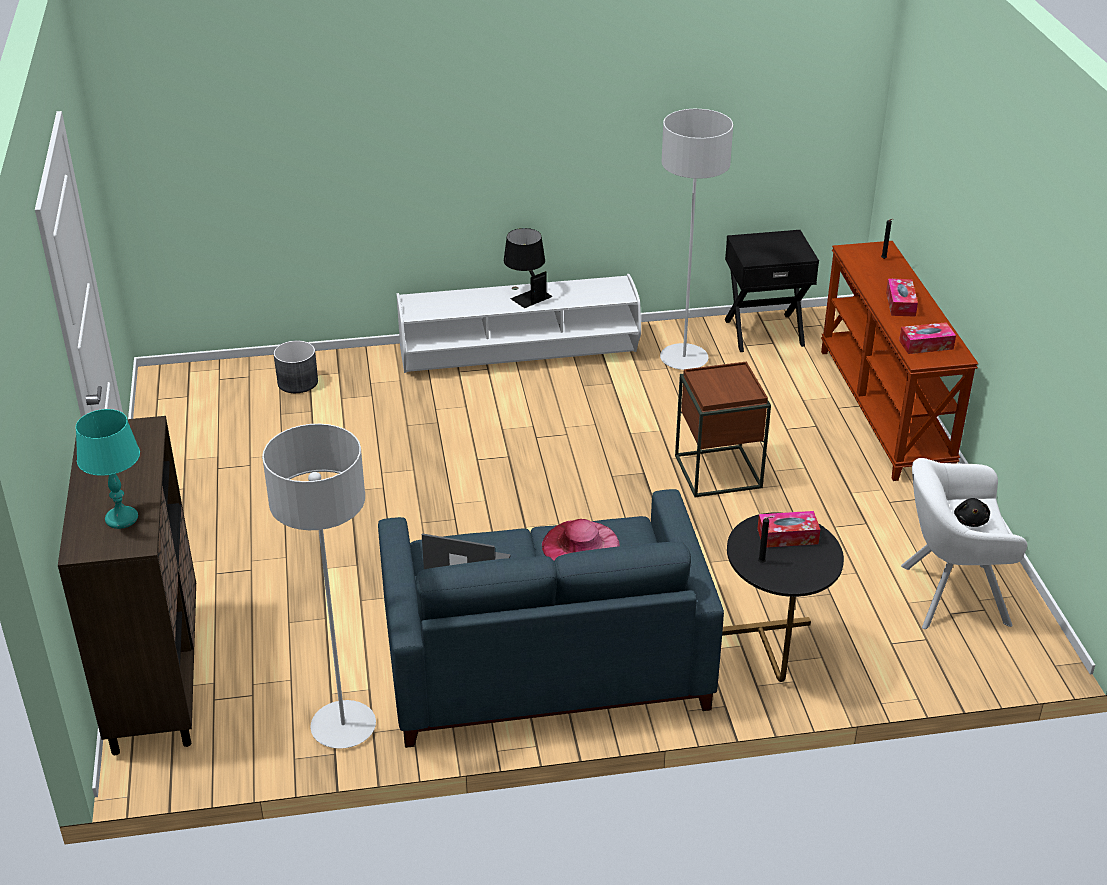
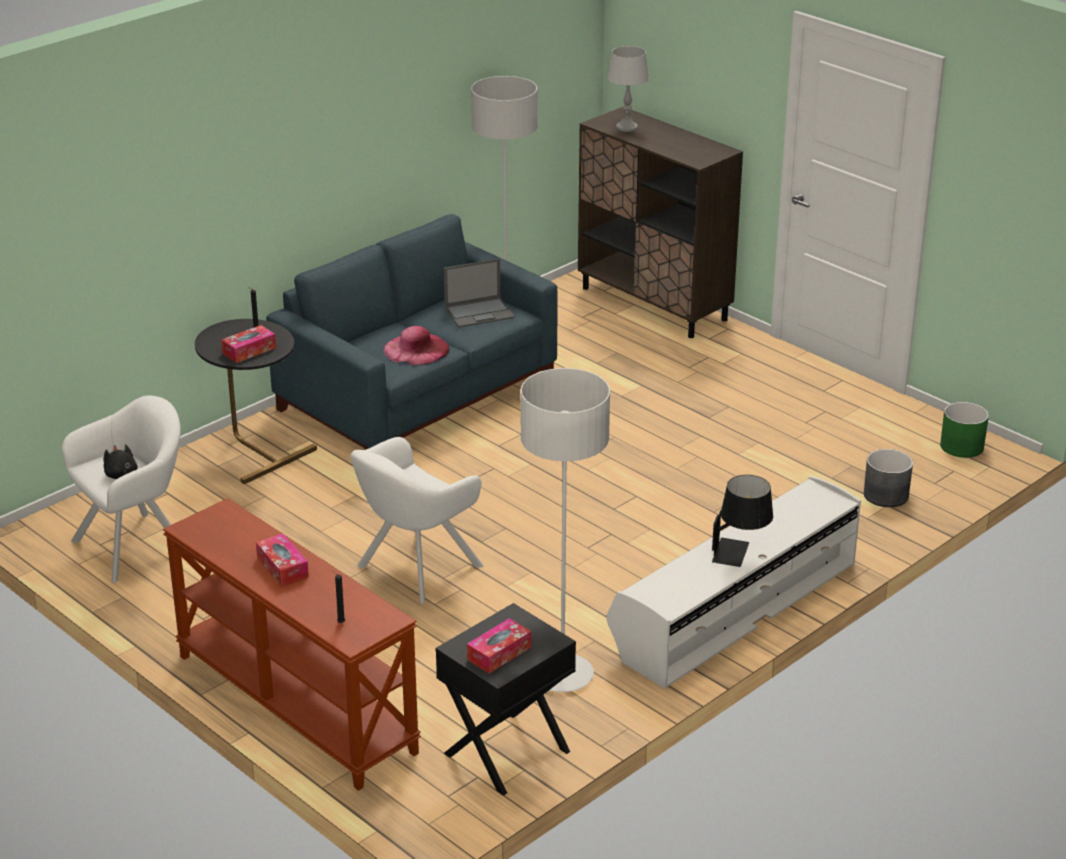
camera: 145 degrees right, 5 degrees down
(121, 519) = (626, 127): turquoise table lamp -> grey table lamp
(177, 393) = (962, 446): none -> green planter
(718, 471) = (414, 569): brown side table -> white armchair
(926, 345) = (227, 528): tissue box -> tissue box (499, 653)

